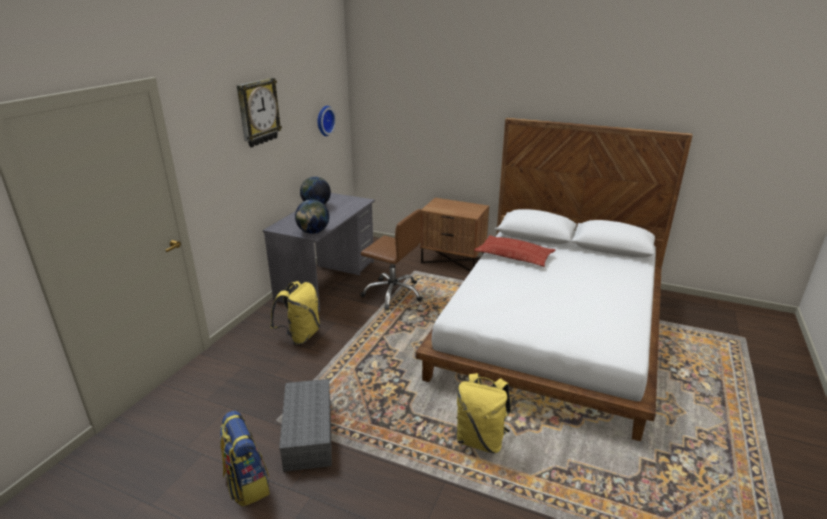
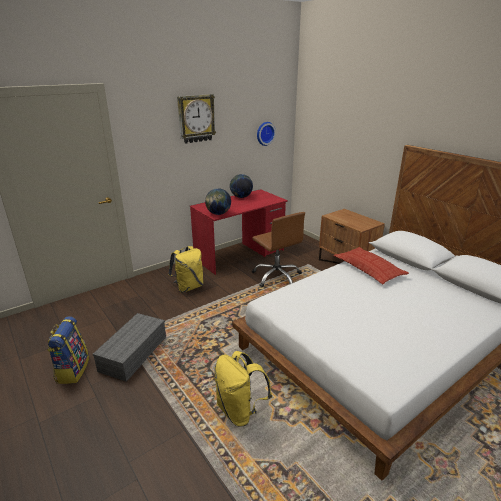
camera: 30 degrees right, 0 degrees up
(327, 280) = (240, 255): grey desk -> red desk

